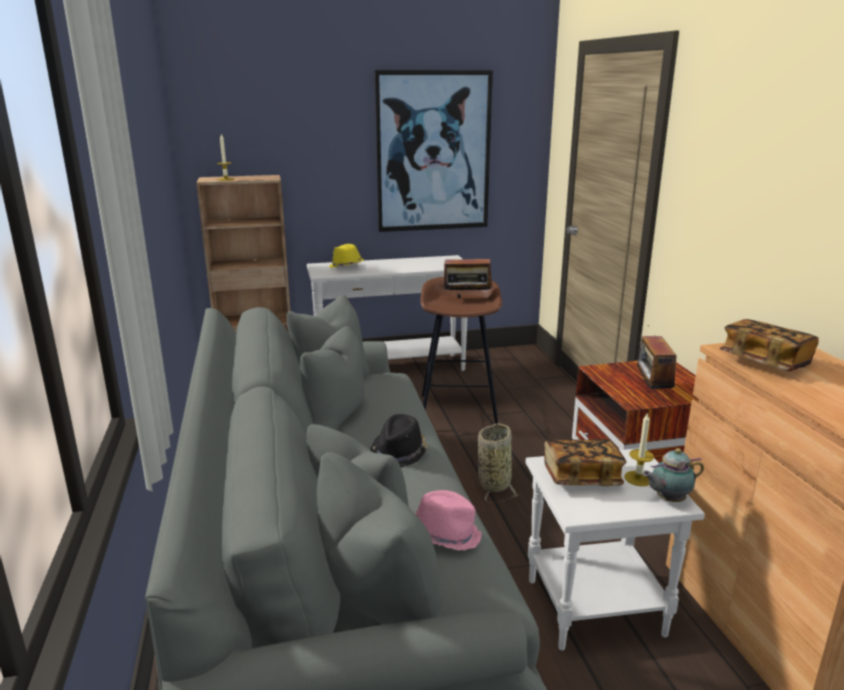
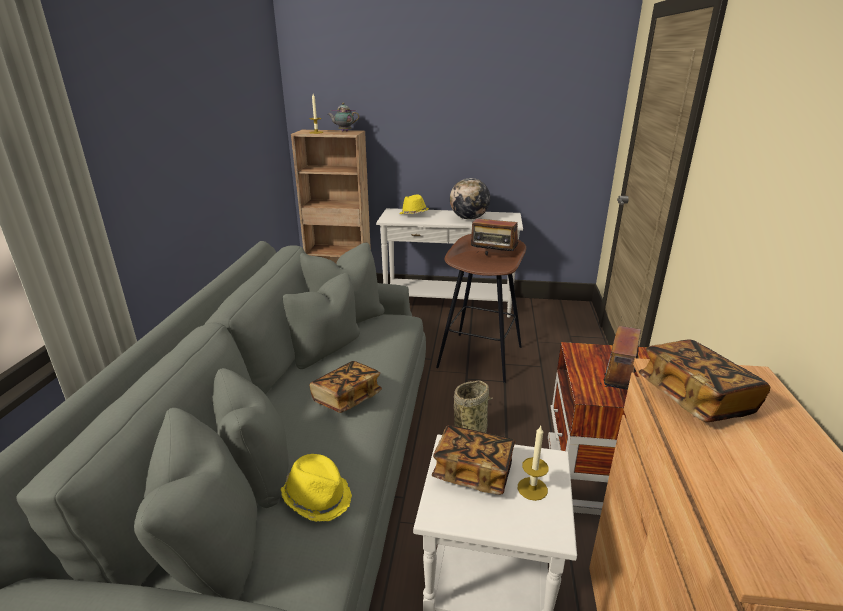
camera: 20 degrees right, 5 degrees up
(400, 452) = (347, 398): black hat -> book
(411, 265) = (469, 218): none -> globe
(433, 152) = (504, 116): picture -> none
(444, 534) = (317, 497): pink hat -> yellow hat
(668, 499) = (546, 525): teapot -> teapot (344, 131)

